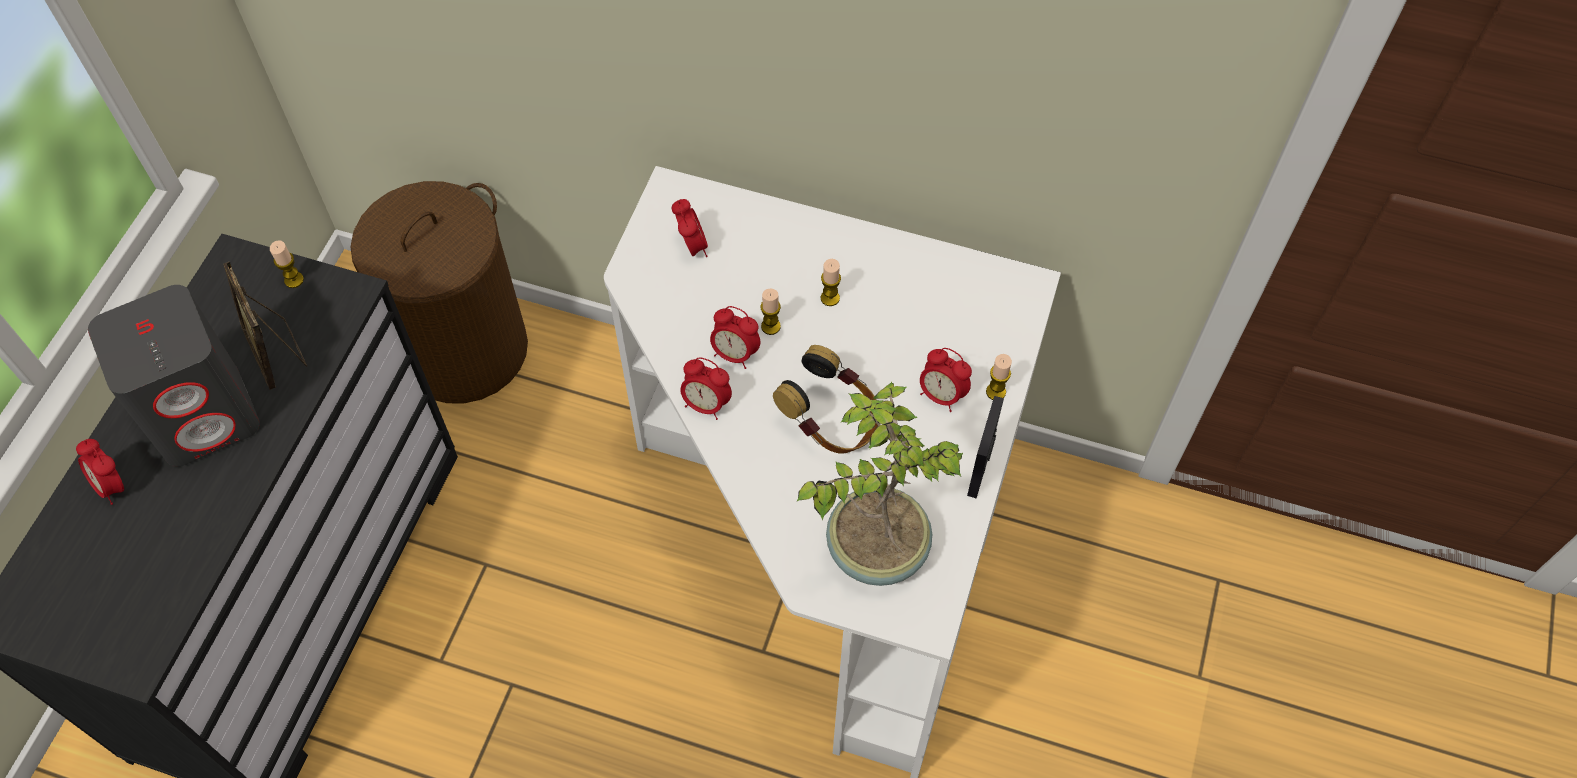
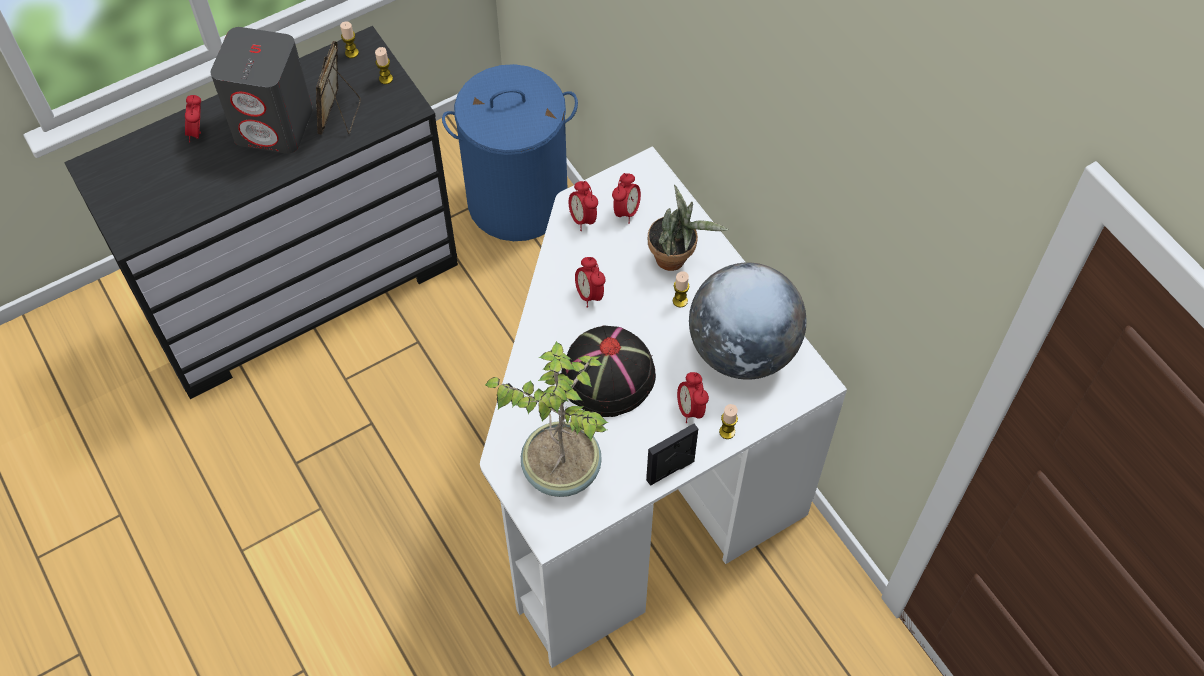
camera: 40 degrees right, 0 degrees up
(464, 349) = (518, 201): brown laundry basket -> blue laundry basket
(706, 404) = (544, 312): alarm clock -> alarm clock (583, 219)
(770, 326) = (627, 293): candle -> candle (352, 53)
(786, 260) = (675, 258): none -> potted plant
(831, 422) = (607, 376): headphones -> black hat
(934, 303) = (742, 350): none -> globe

